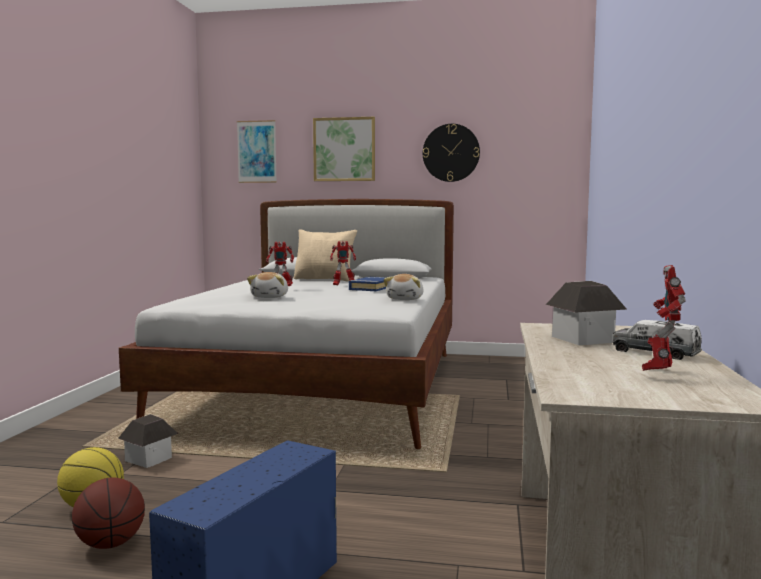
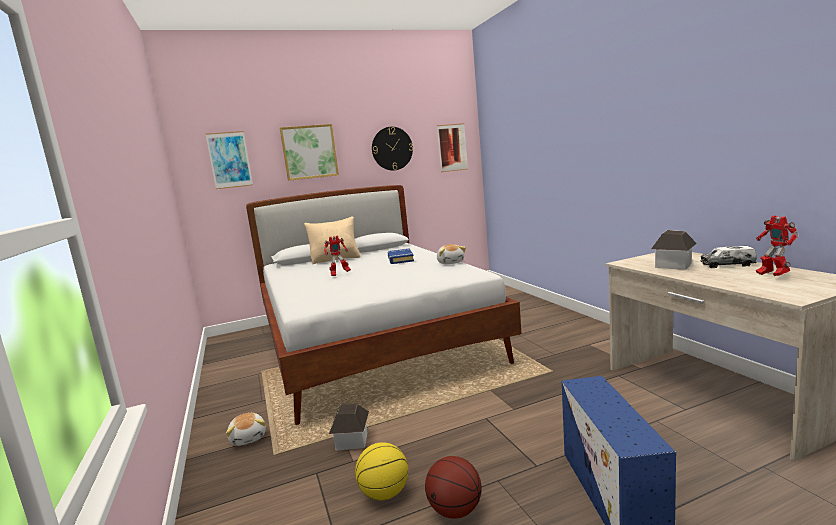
camera: 30 degrees left, 5 degrees up
(270, 297) = (357, 282): plush toy -> plush toy (249, 437)
(343, 285) = (367, 261): toy robot -> none
(542, 158) = (452, 147): none -> picture

